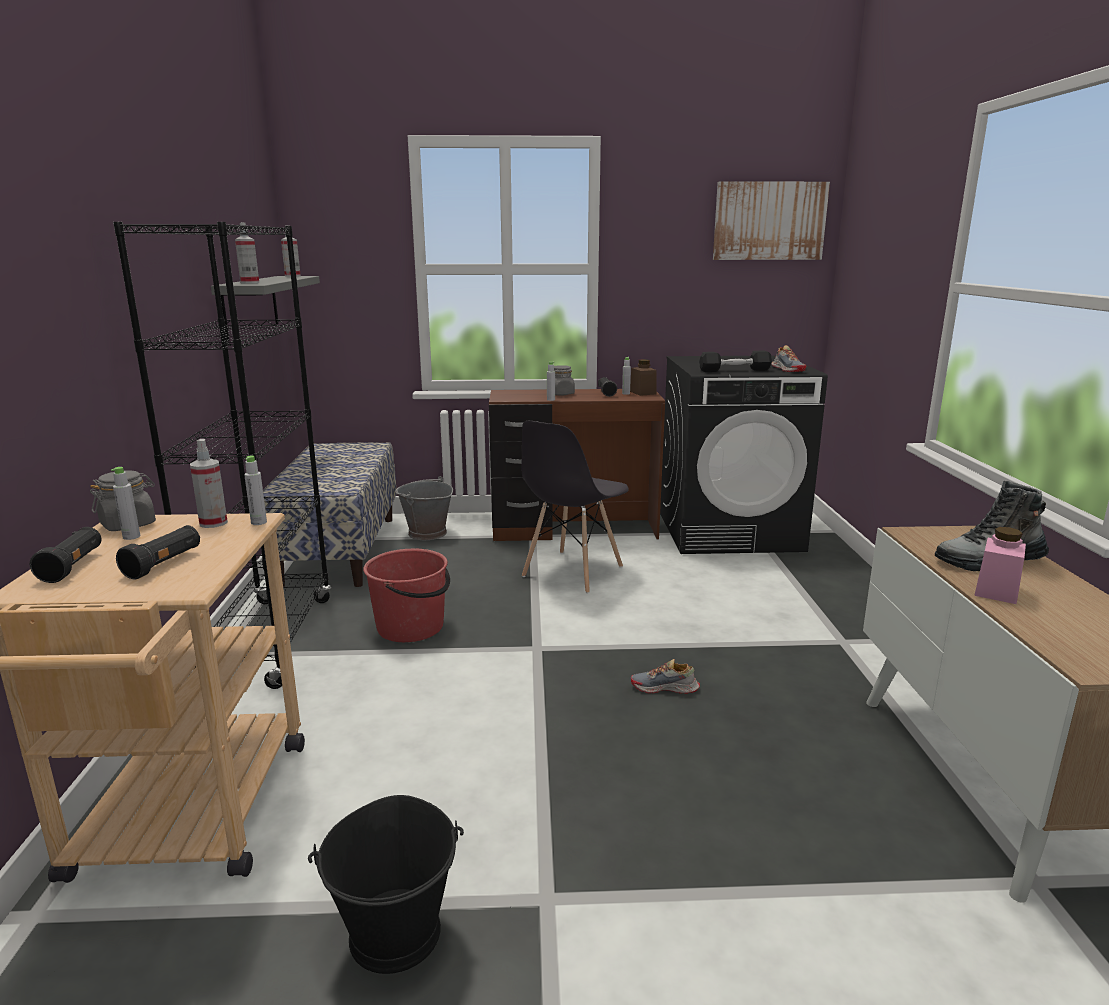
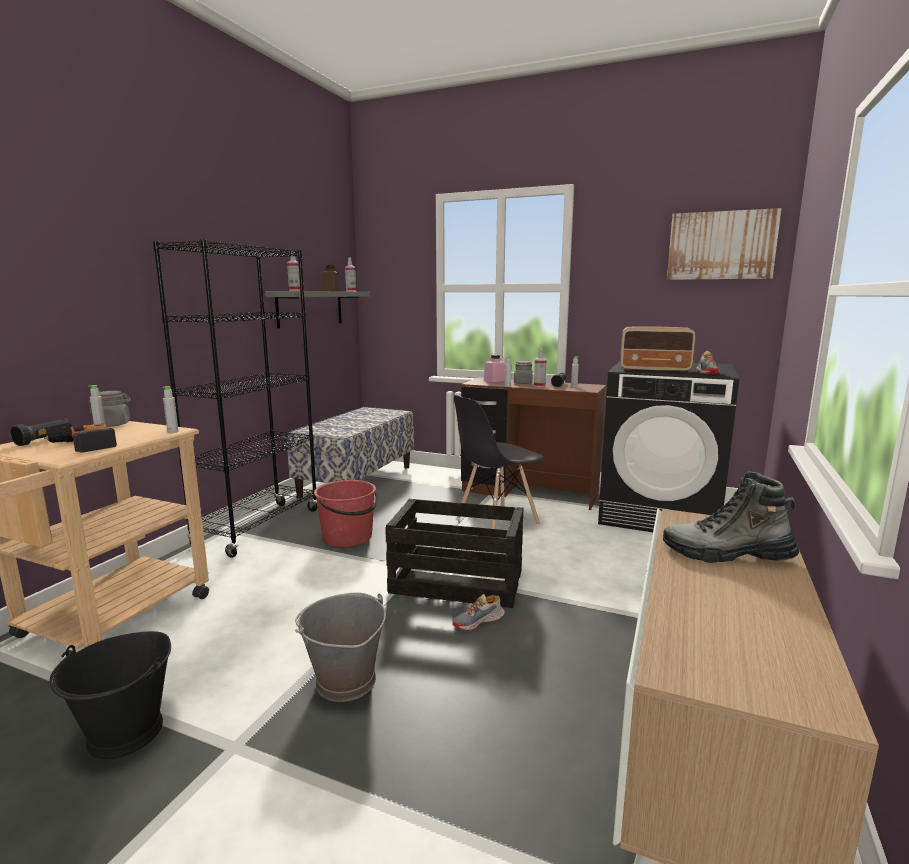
camera: 25 degrees right, 5 degrees down
(164, 564) = (83, 445): black flashlight -> power drill
(213, 523) = (151, 429): spray bottle -> spray bottle (539, 386)
(427, 533) = (422, 479): grey bucket -> grey bucket (345, 681)
(600, 650) = (458, 581): none -> crate
(642, 392) = (589, 386): brown jar -> brown jar (331, 291)
(665, 688) = (479, 621): shoe -> shoe turned 60 degrees counterclockwise
(734, 370) = (655, 370): black dumbbell -> radio
(996, 591) = (688, 580): pink jar -> pink jar (495, 380)

